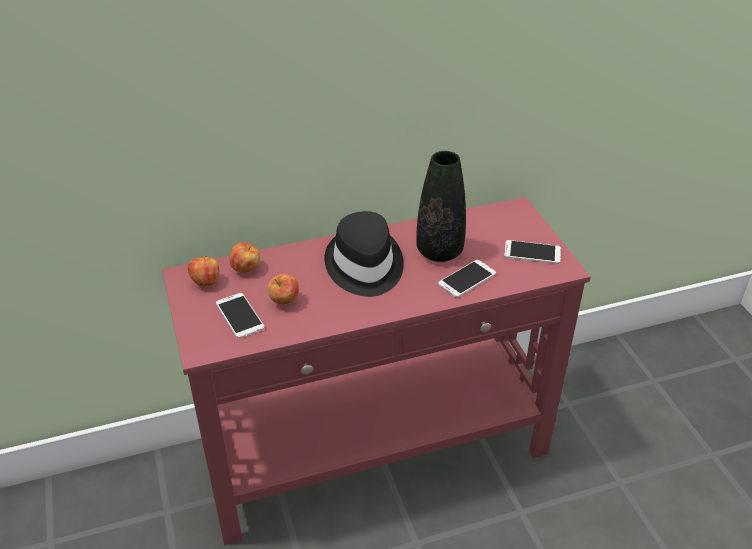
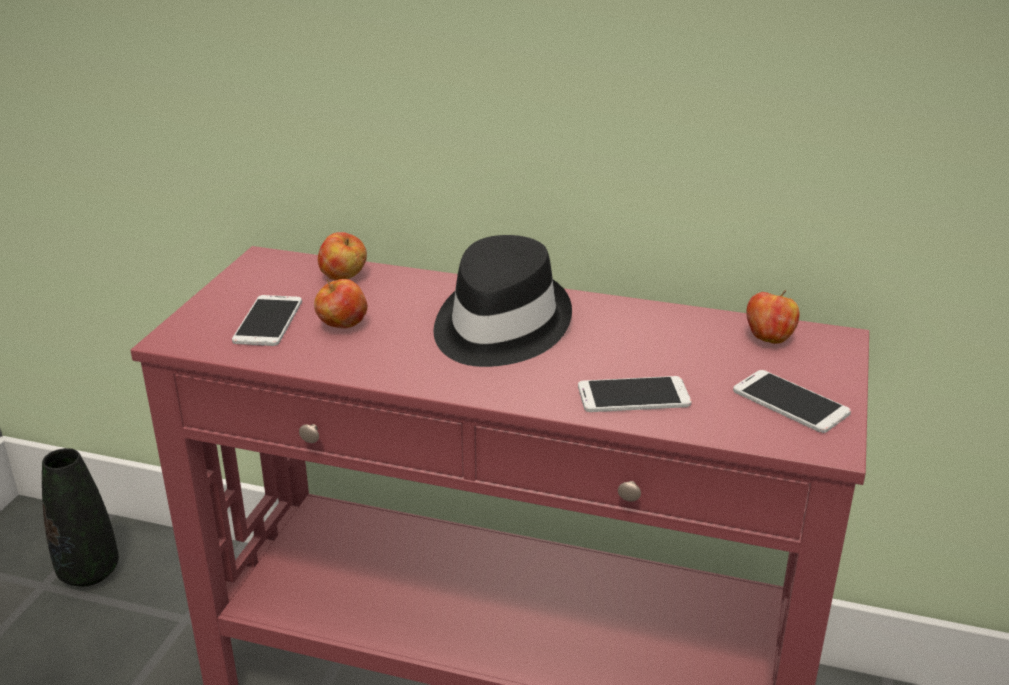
camera: 35 degrees right, 10 degrees down
(205, 282) = (279, 274): apple -> apple (768, 339)
(439, 252) = (632, 349): black vase -> black vase (89, 572)

